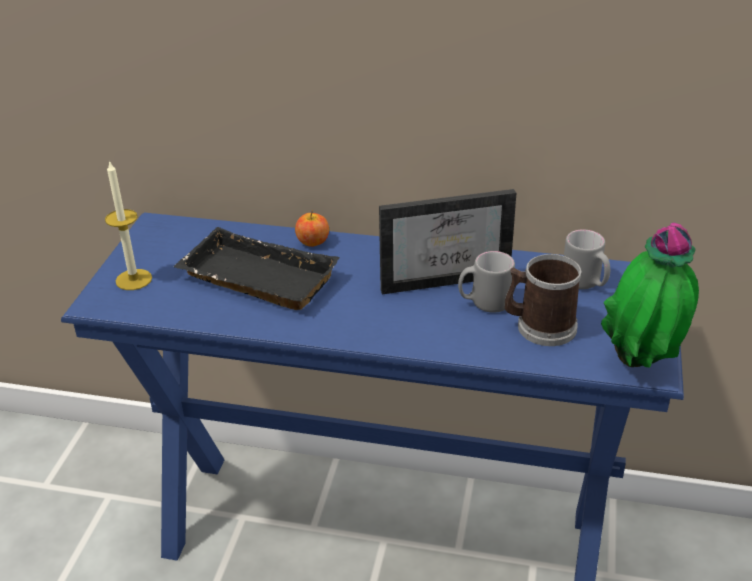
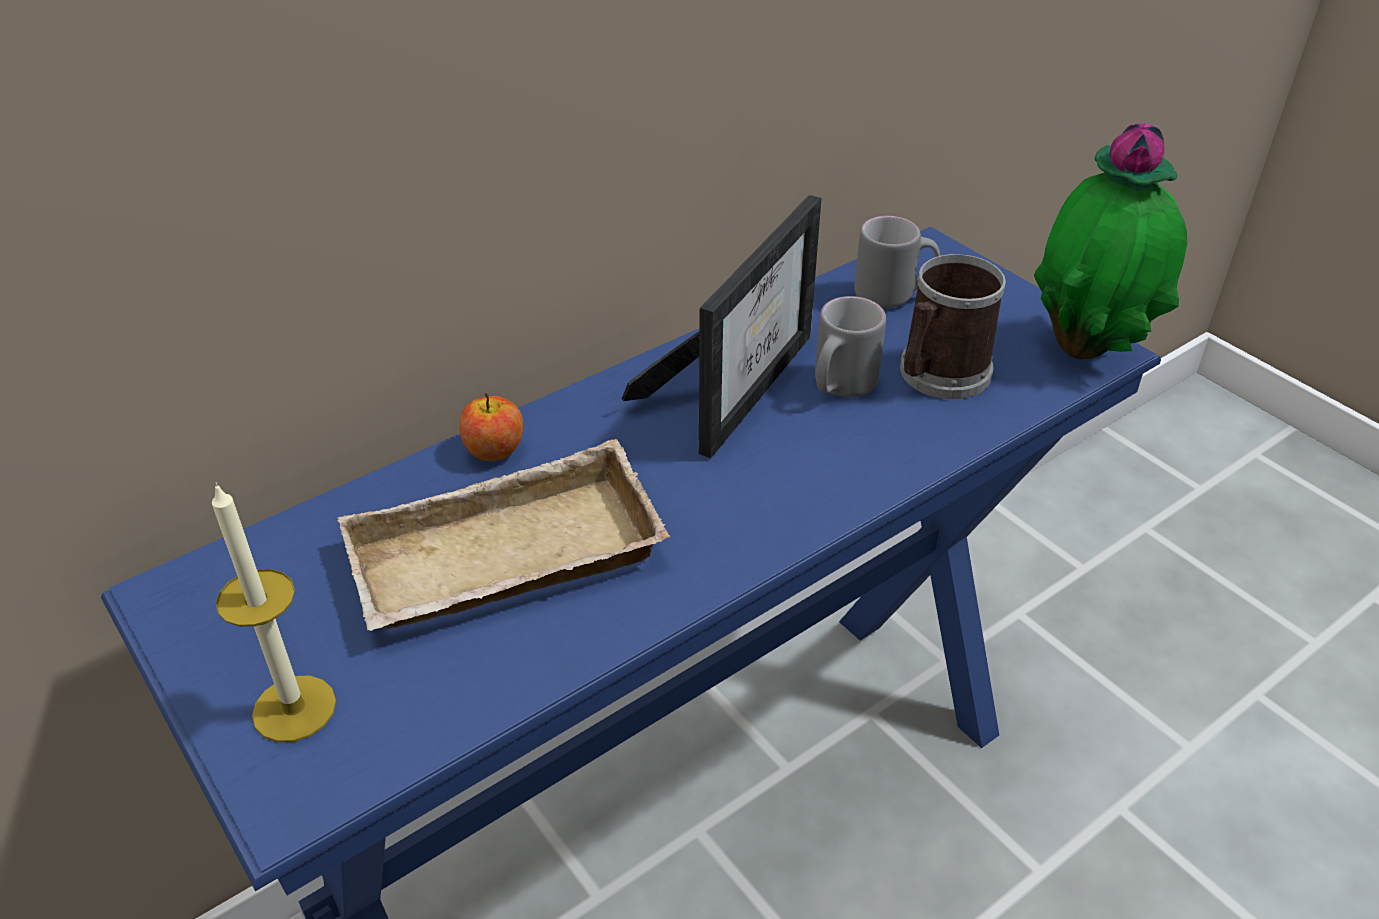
camera: 50 degrees left, 5 degrees up
(254, 280) = (504, 563): black tray -> beige tray

